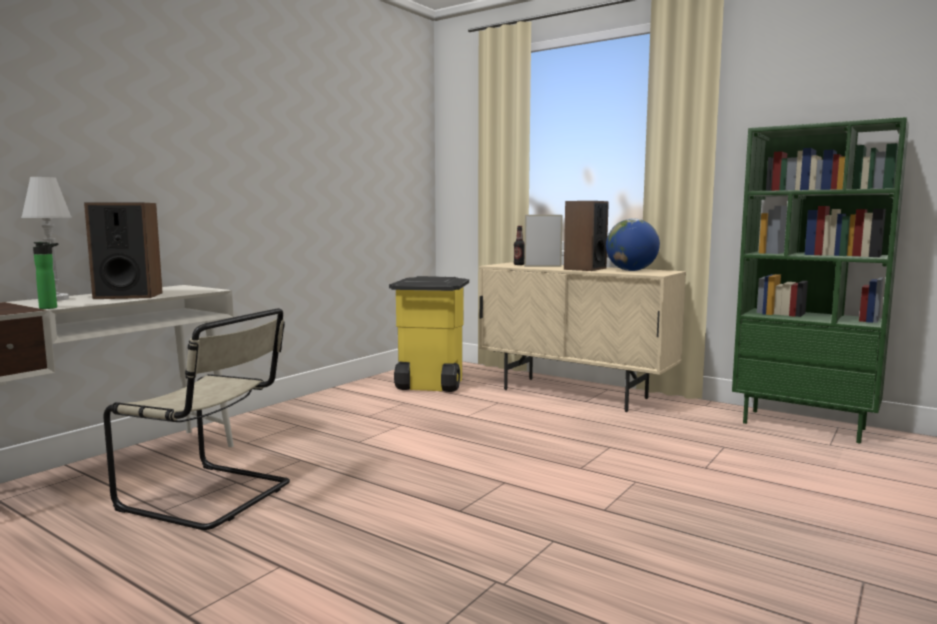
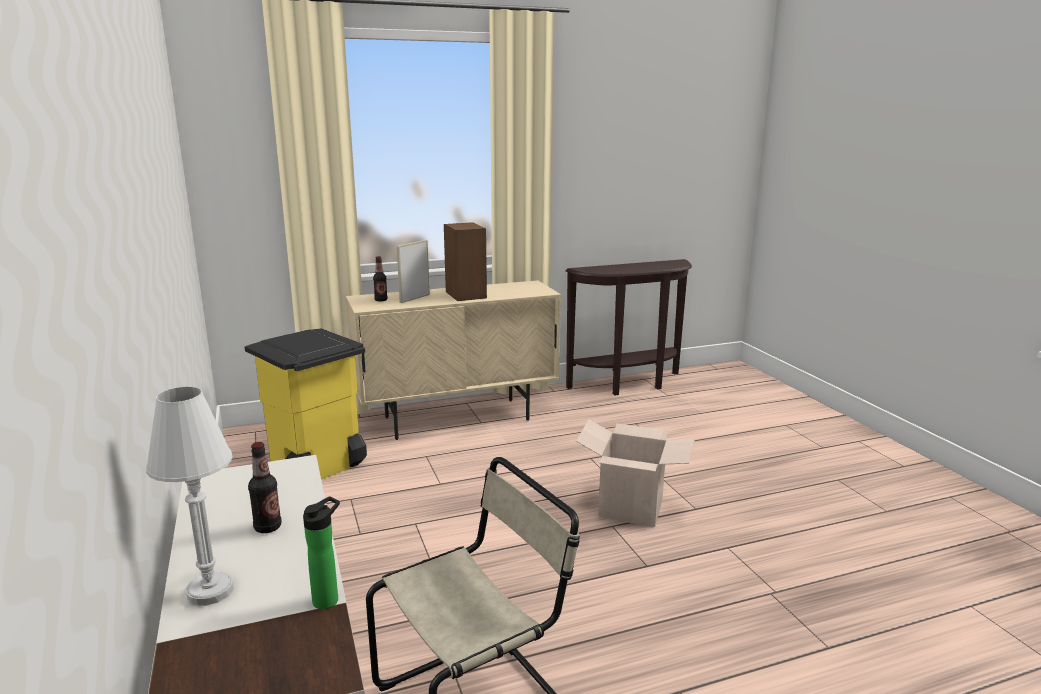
camera: 55 degrees left, 10 degrees up
(128, 296) = (268, 527): speaker -> bottle
(549, 482) = (631, 508): none -> cardboard box
(631, 270) = (508, 289): globe -> none
(804, 426) = (630, 385): green bookcase -> brown console table

